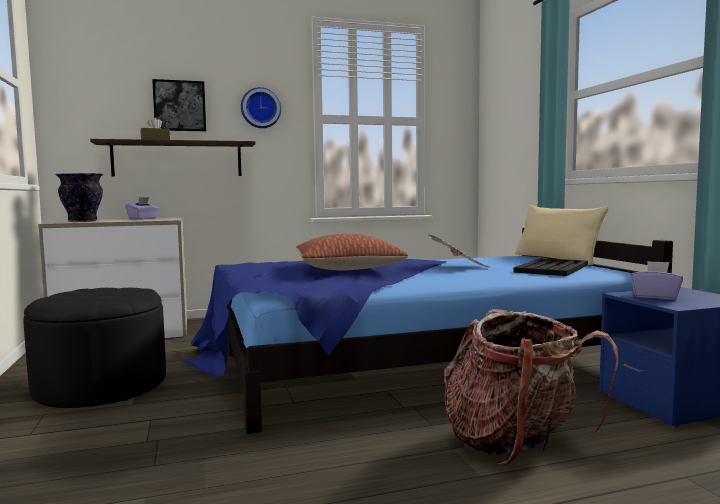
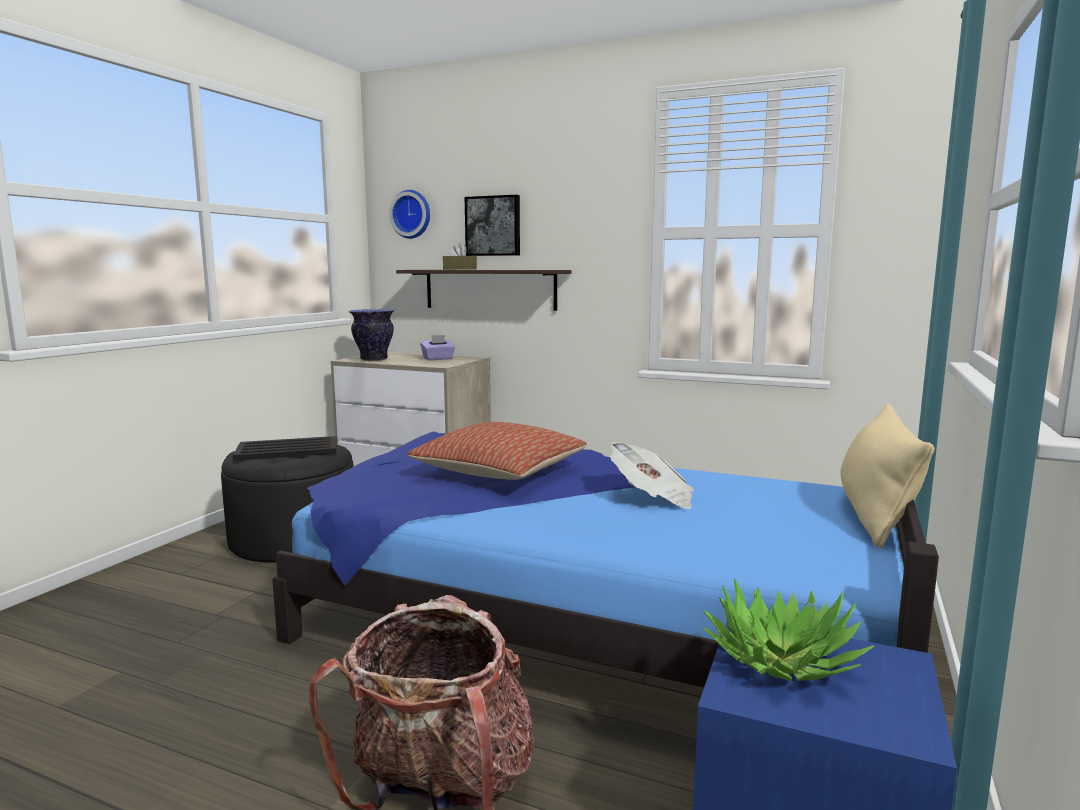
camera: 40 degrees right, 5 degrees up
(260, 108) = (583, 223): wall clock -> wall clock (412, 214)
(551, 268) = (769, 538): black tray -> black tray (286, 450)
(656, 296) = (782, 658): purple tissue box -> potted plant

